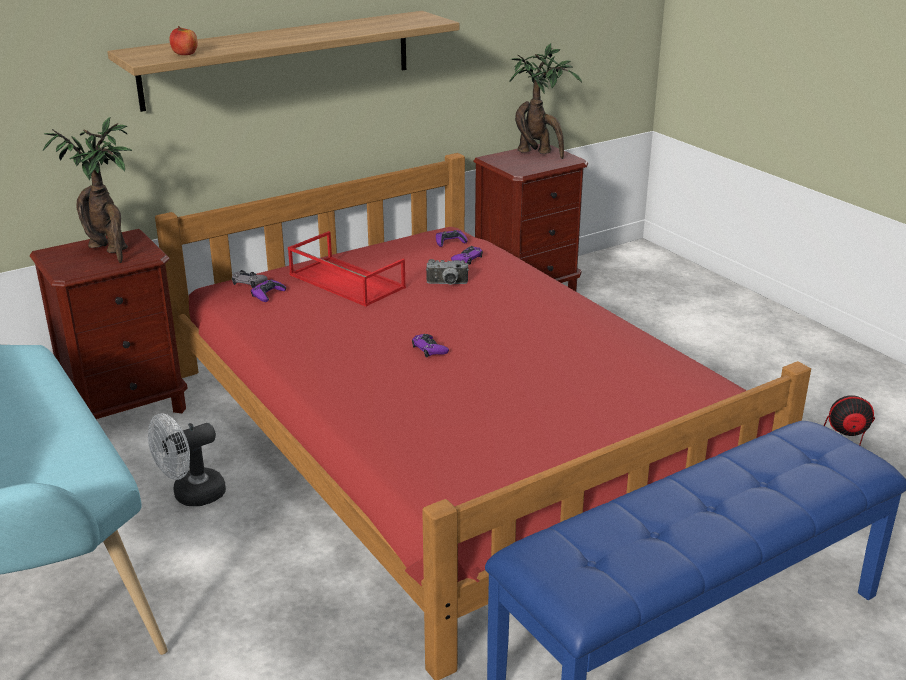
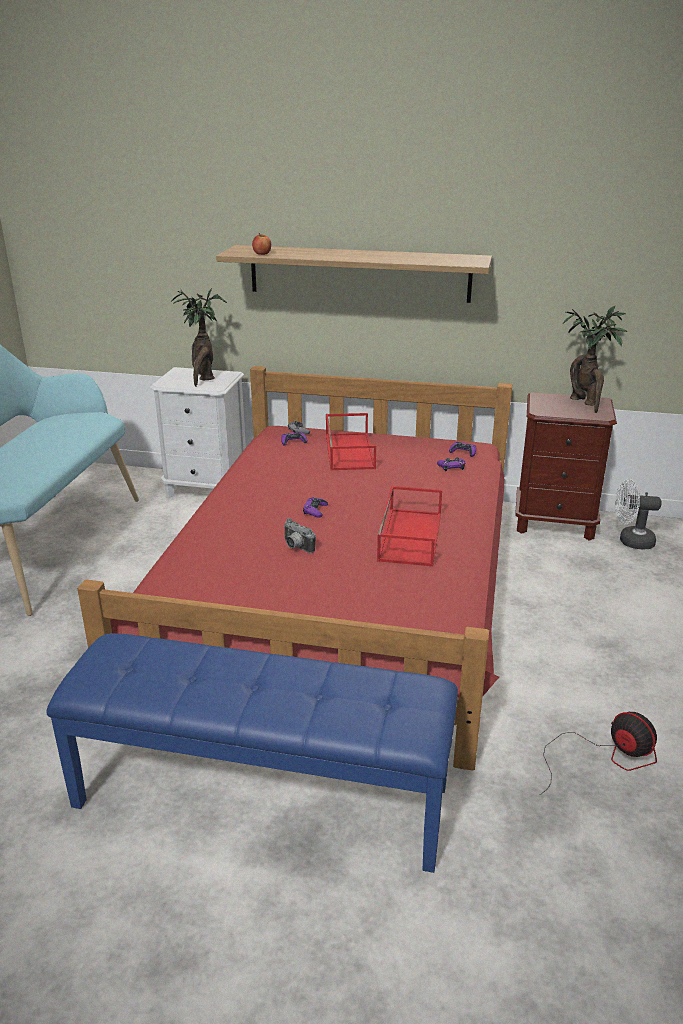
camera: 45 degrees right, 0 degrees up
(127, 408) = (206, 488): brown nightstand -> white nightstand
(191, 496) = (161, 548): white fan -> white fan (630, 541)
(447, 284) = (405, 477): camera -> camera (296, 547)
(551, 333) = (409, 536): none -> red tray

